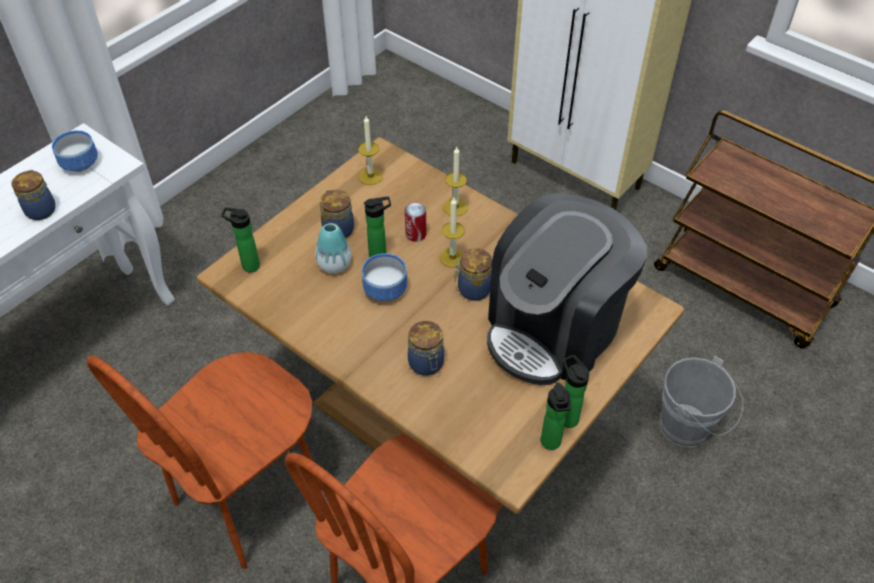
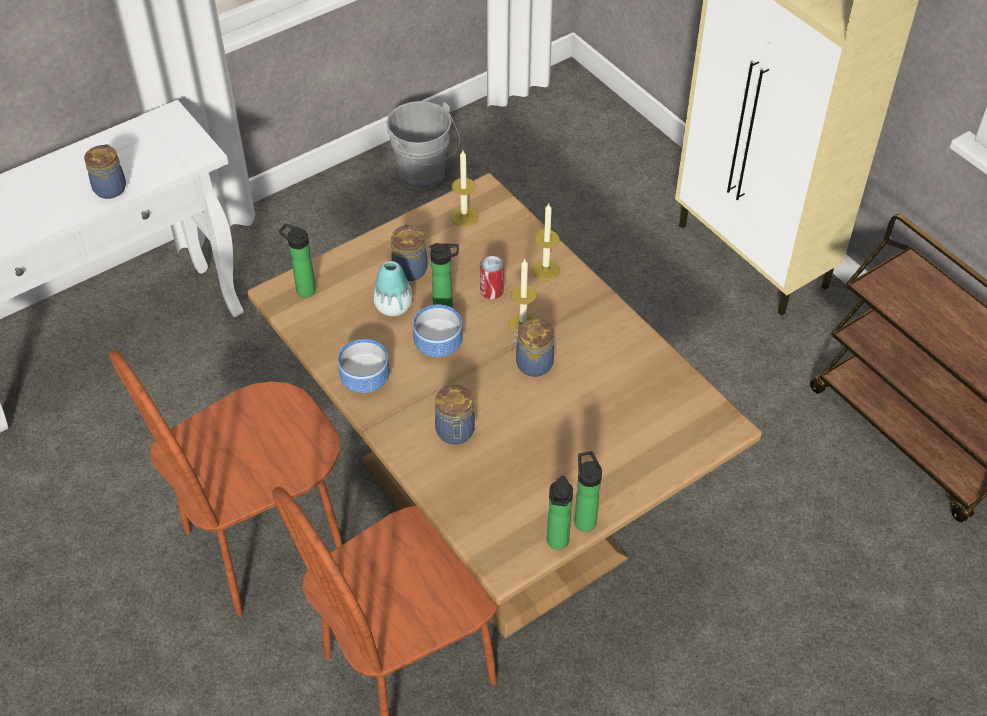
camera: 15 degrees right, 0 degrees up
(81, 165) = (162, 146): bowl -> bowl (366, 381)
(554, 329) = (606, 425): coffee machine -> none
(689, 429) = (783, 584): grey bucket -> grey bucket (424, 177)

